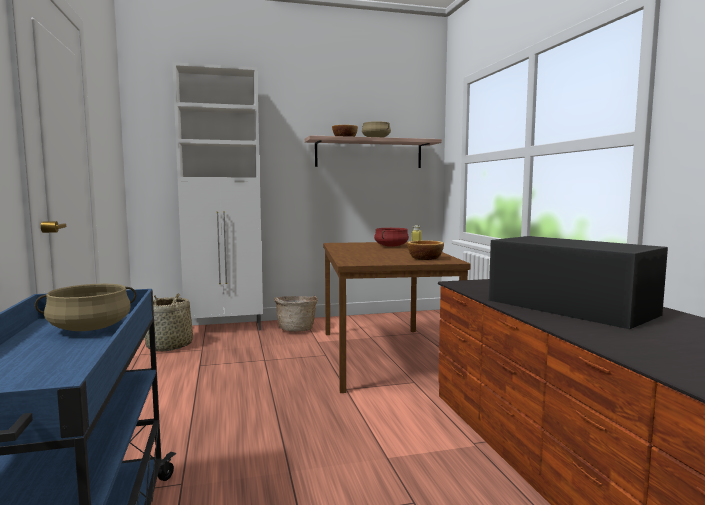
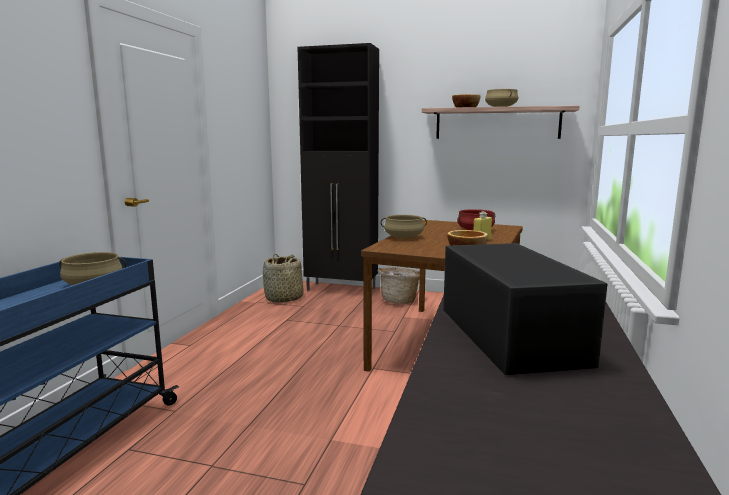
camera: 30 degrees right, 5 degrees up
(226, 328) = (342, 290): white cabinet -> black cabinet
(347, 254) = (403, 237): none -> beige cooking pot

